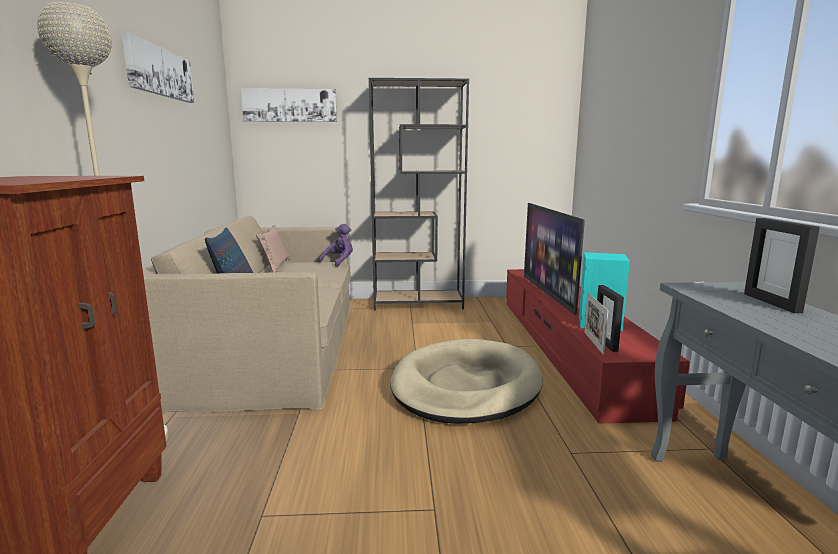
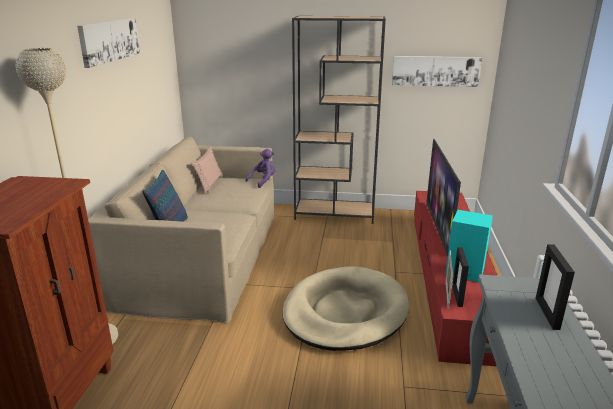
camera: 10 degrees right, 10 degrees up
(290, 105) = (226, 34): picture -> picture (435, 71)

